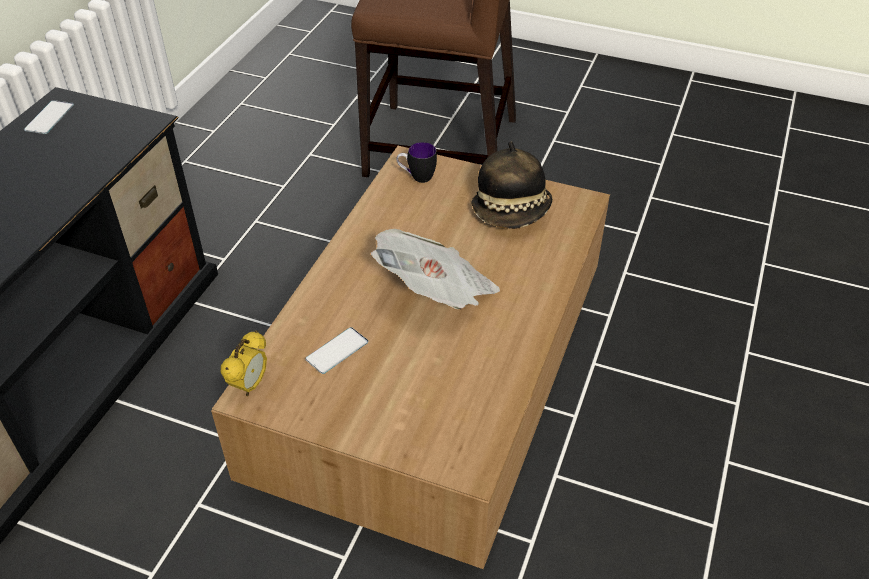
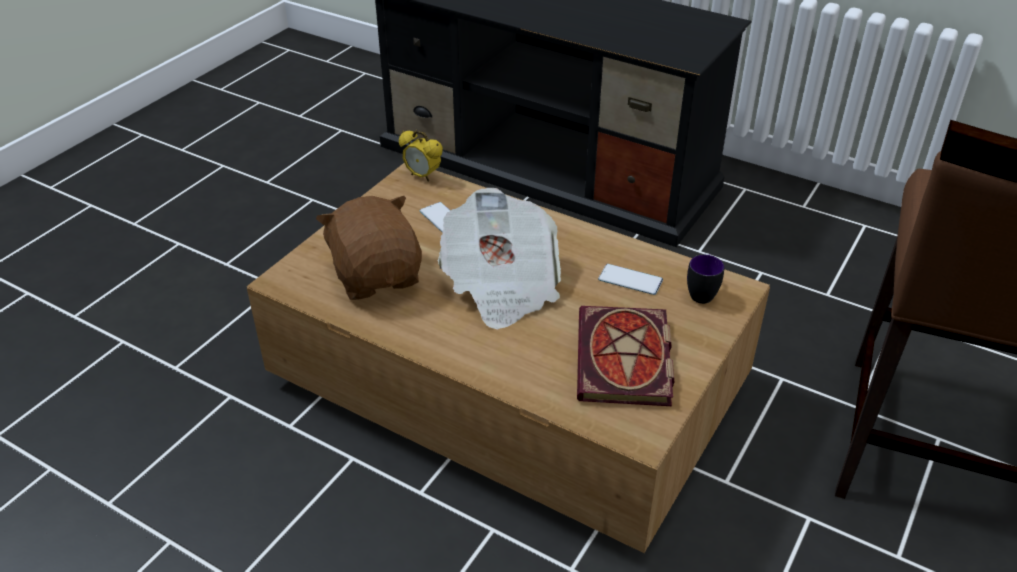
camera: 100 degrees right, 5 degrees down
(49, 117) = (698, 20): phone -> phone (630, 280)
(444, 386) = (377, 276): none -> brown plush toy
(512, 212) = (626, 362): hat -> book

